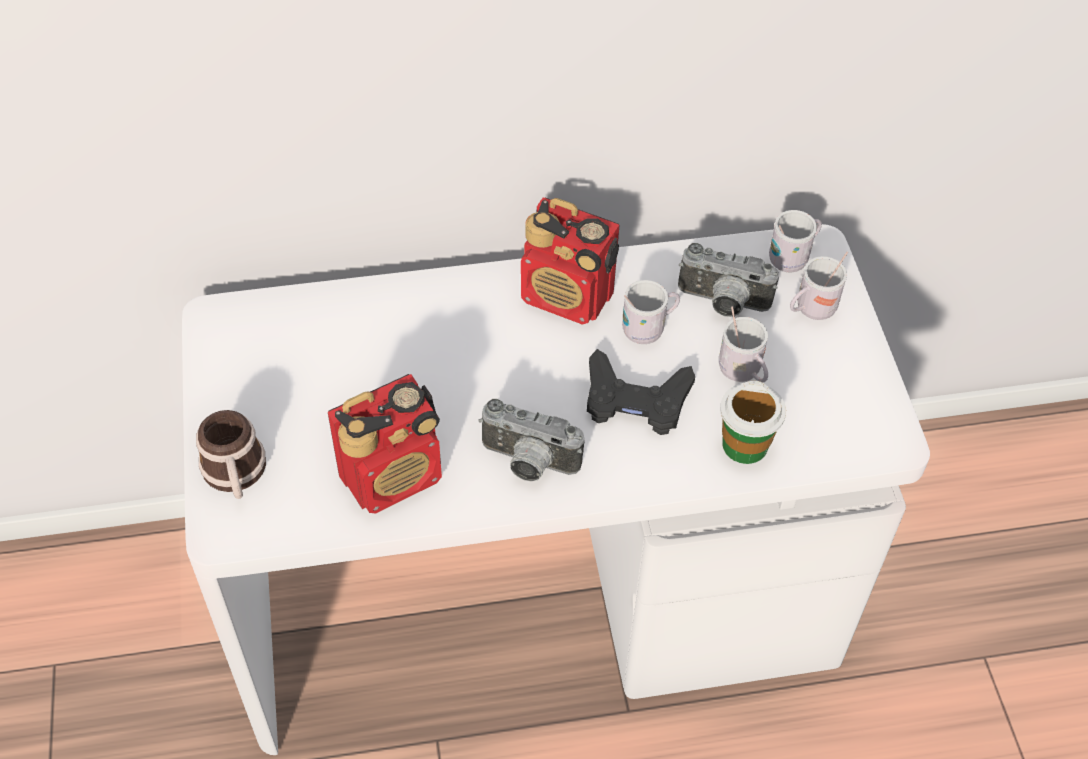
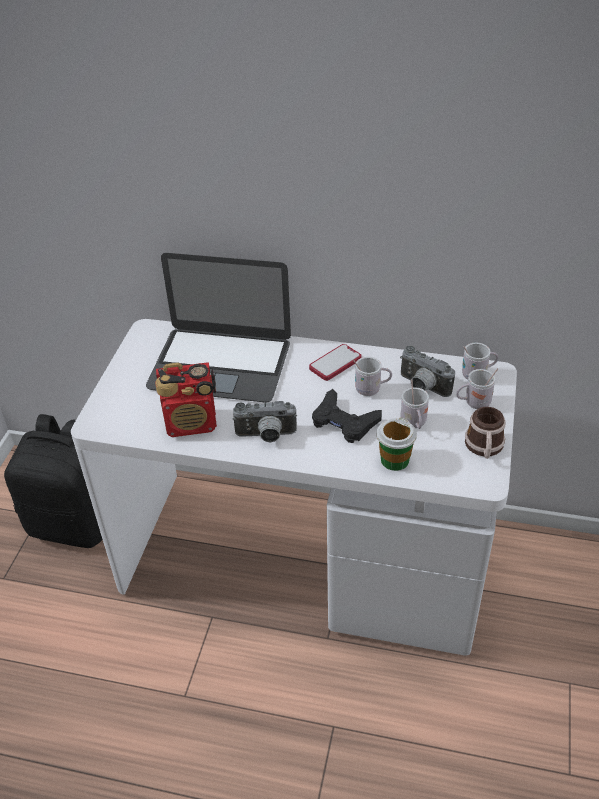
camera: 25 degrees right, 10 degrees down
(127, 658) = (75, 523): none -> black backpack
(235, 475) = (114, 401): mug -> mug (484, 448)
(381, 350) = (220, 364): none -> laptop
(527, 463) = (266, 436): camera -> camera turned 45 degrees counterclockwise
(568, 297) = (335, 363): radio -> phone

